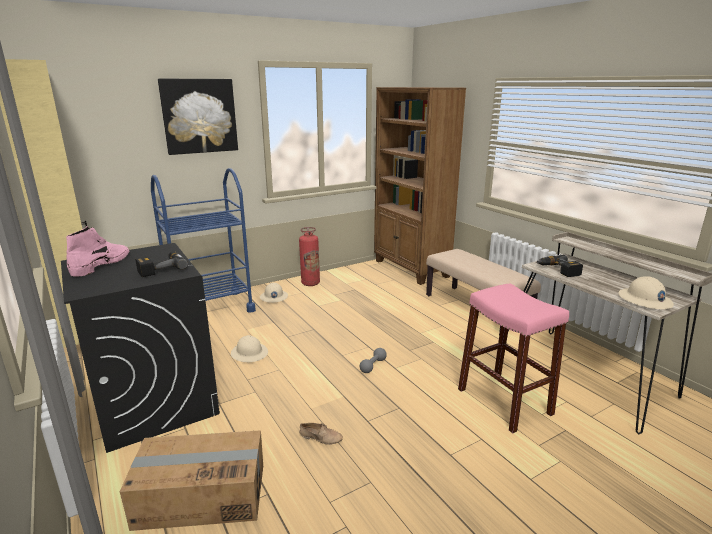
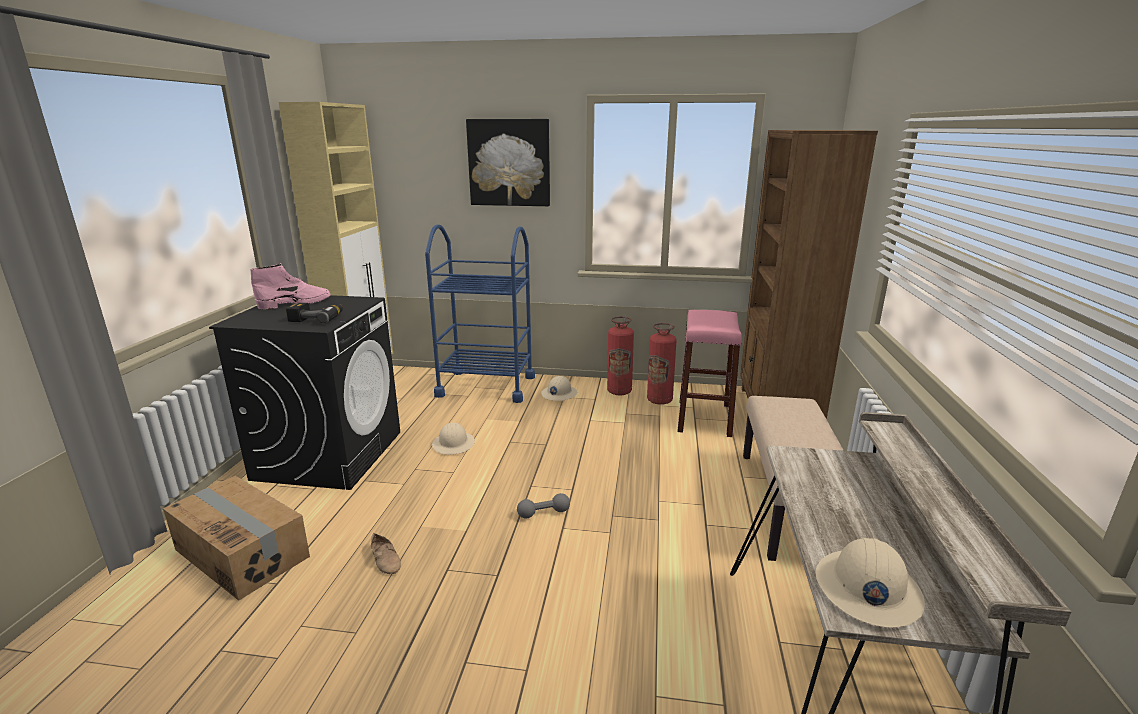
camera: 40 degrees right, 0 degrees up
(342, 281) = (659, 400): none -> fire extinguisher
(504, 401) = (630, 645): pink stool -> pink stool (704, 418)
(558, 270) = (809, 475): power drill -> none

